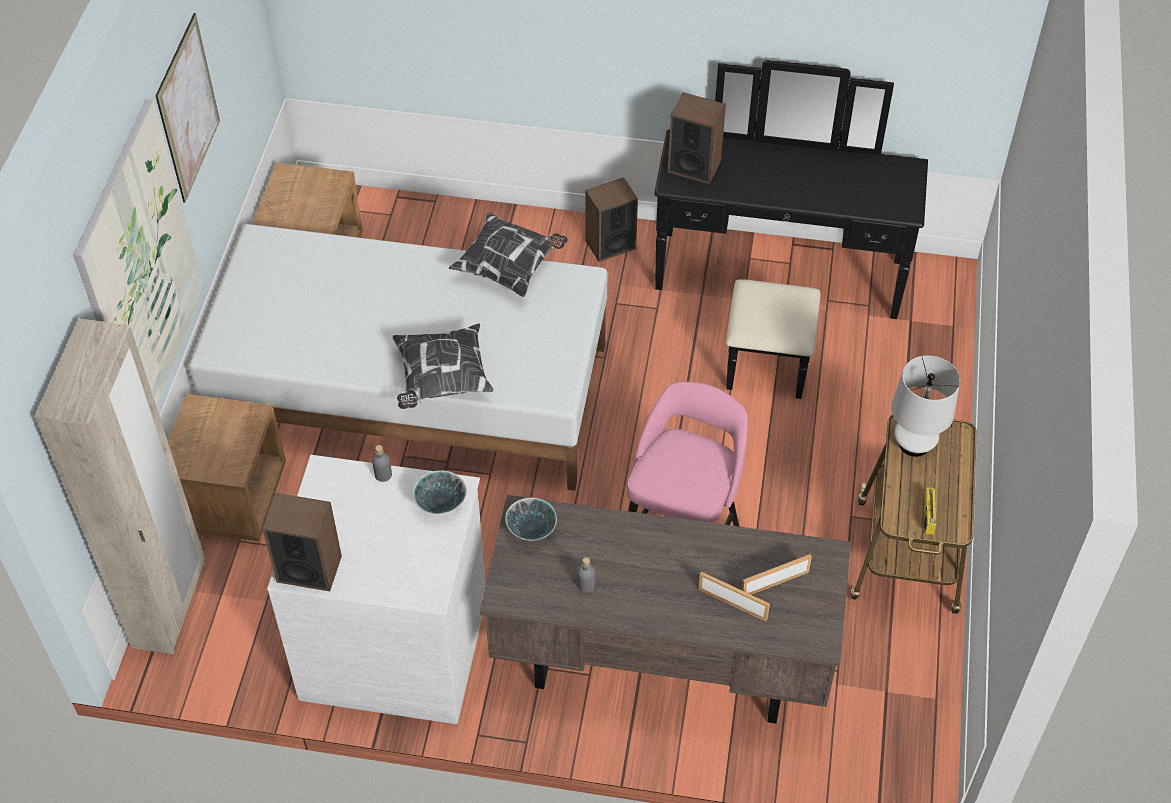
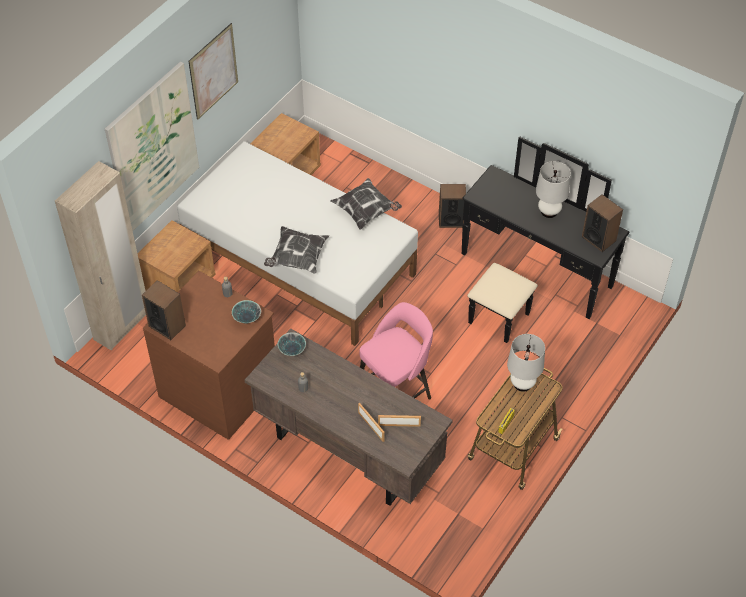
camera: 25 degrees right, 0 degrees up
(395, 644) = (220, 388): white dresser -> brown dresser
(694, 166) = (493, 190): speaker -> speaker (599, 238)
(796, 170) = (549, 211): none -> white table lamp

